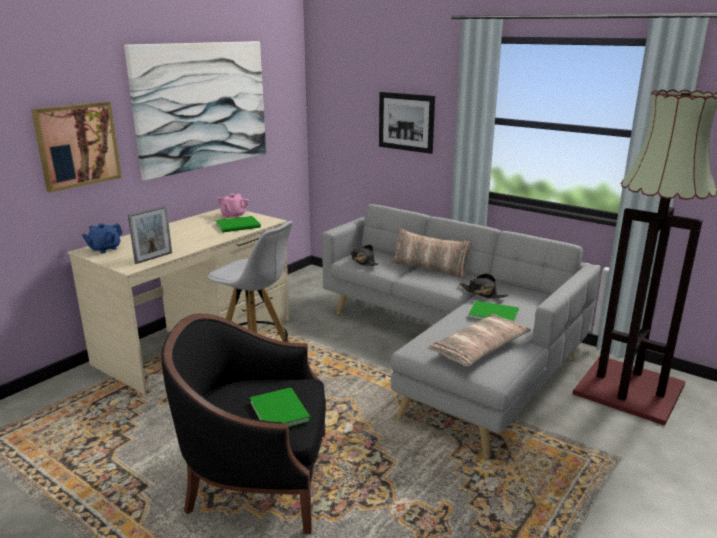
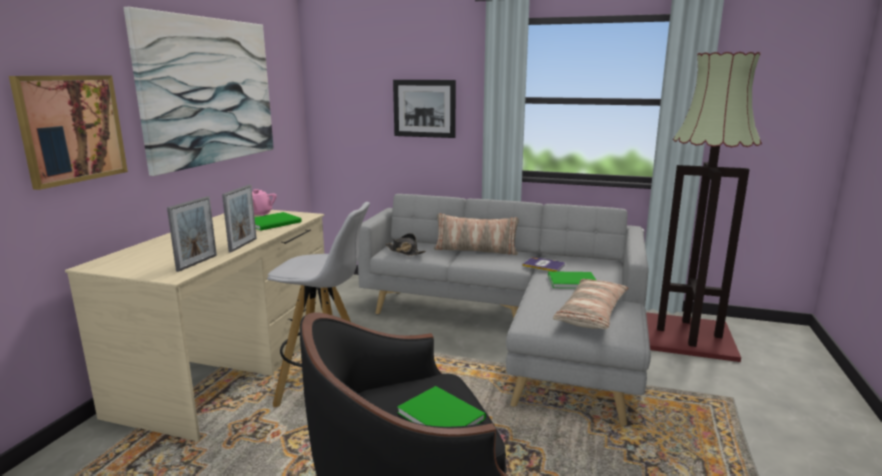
camera: 20 degrees left, 5 degrees down
(104, 249) = (119, 261): blue teapot -> none
(198, 245) = (243, 245): none -> picture frame
(482, 293) = (544, 265): black hat -> book

